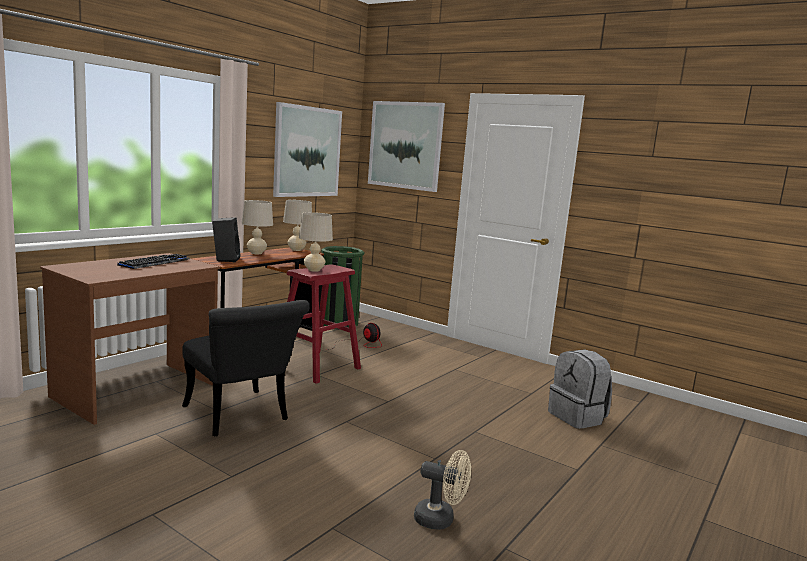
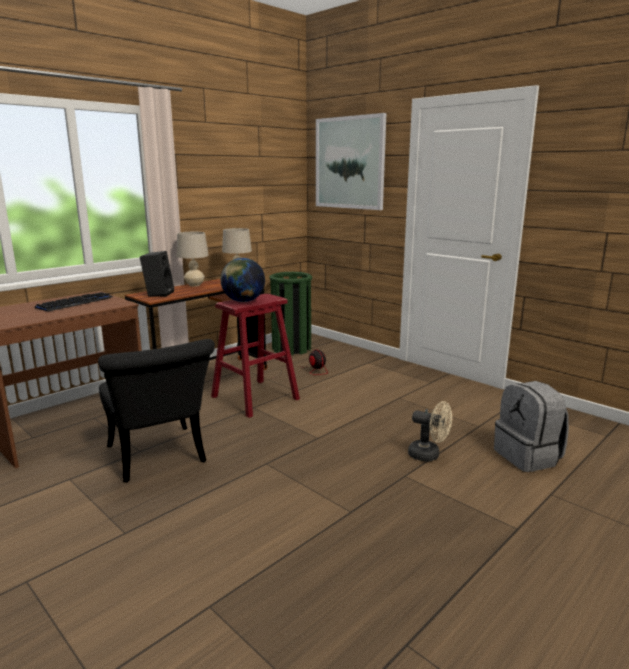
camera: 10 degrees right, 5 degrees up
(307, 152) = (248, 178): picture -> none
(314, 270) = (243, 301): beige table lamp -> globe
(440, 520) = (336, 599): beige fan -> beige fan (429, 455)

